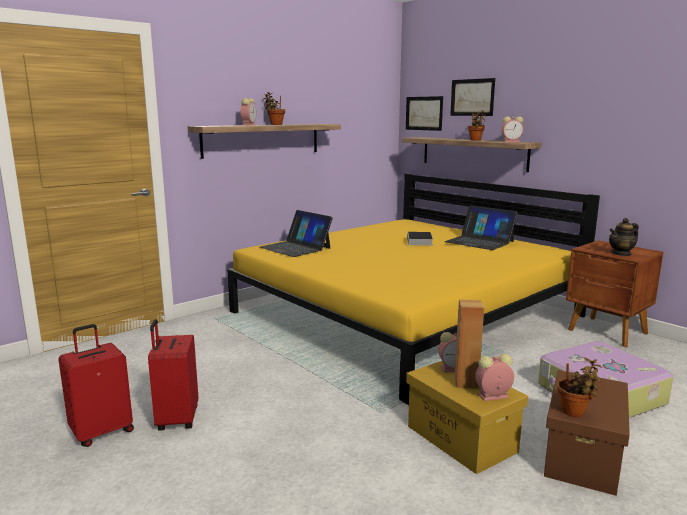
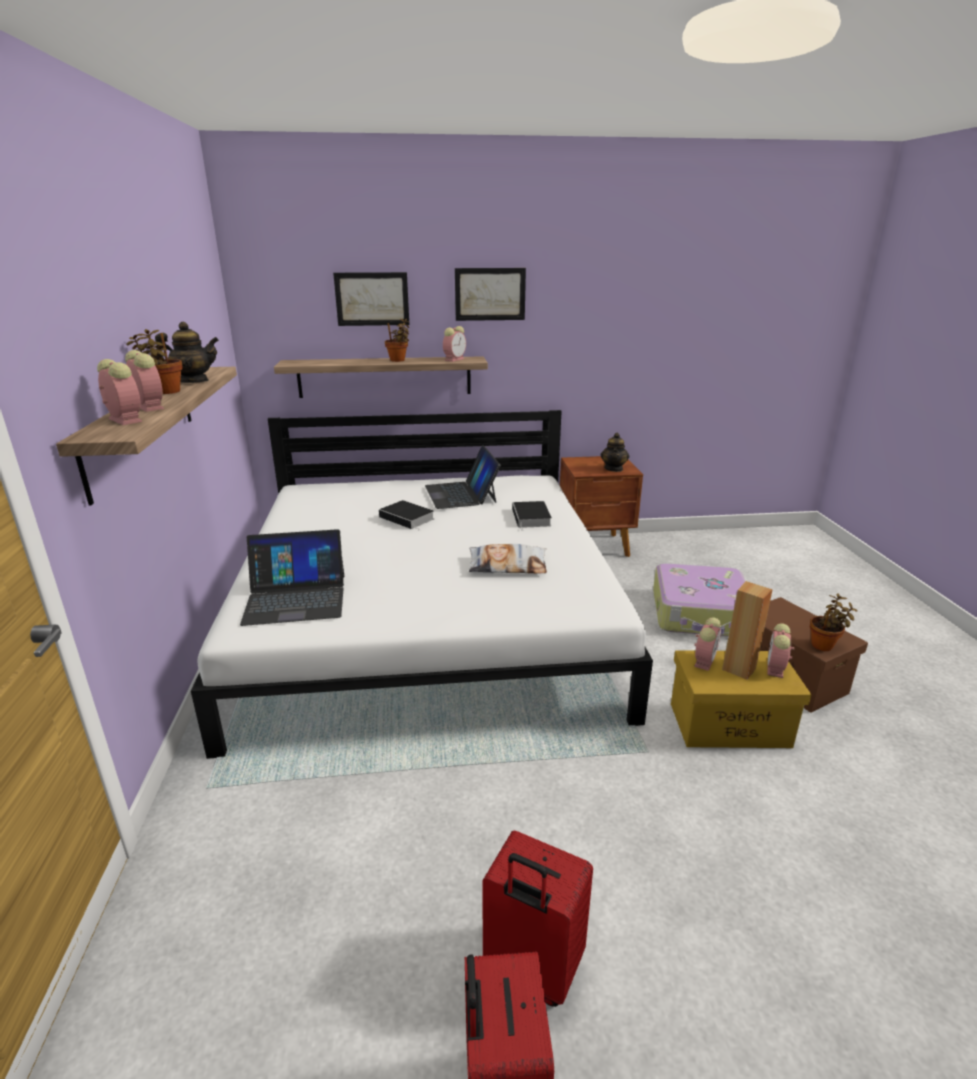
camera: 55 degrees left, 10 degrees up
(226, 125) = (124, 420): none -> alarm clock
(299, 124) = (193, 381): none -> teapot
(406, 314) = (428, 618): yellow bed -> white bed
(412, 270) = (507, 566): none -> pillow
(424, 113) = (285, 323): picture -> picture (490, 294)
(479, 241) = (461, 494): laptop -> laptop turned 90 degrees clockwise
(490, 261) = (531, 518): none -> book

